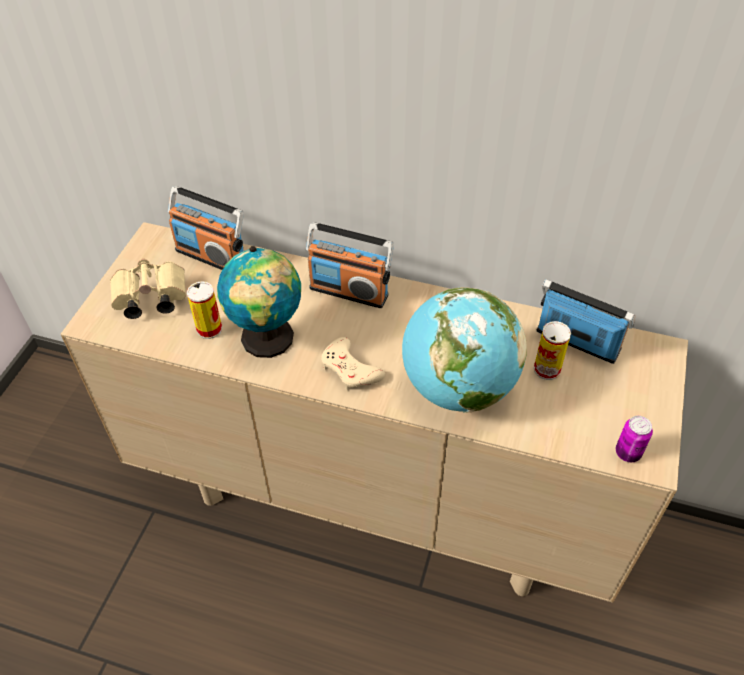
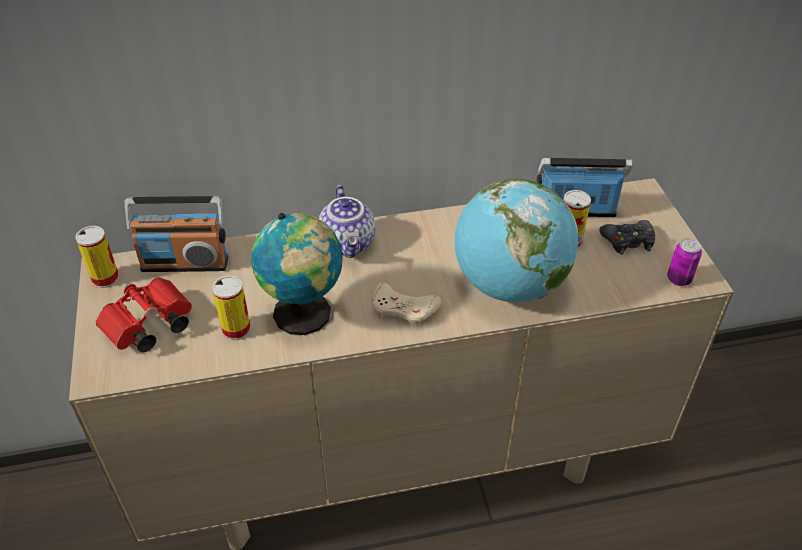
camera: 30 degrees left, 5 degrees down
(147, 246) = (105, 278): none -> can
(149, 300) = (148, 328): beige binoculars -> red binoculars
(349, 291) = (349, 243): radio -> teapot
(606, 393) = (628, 241): none -> black game controller

